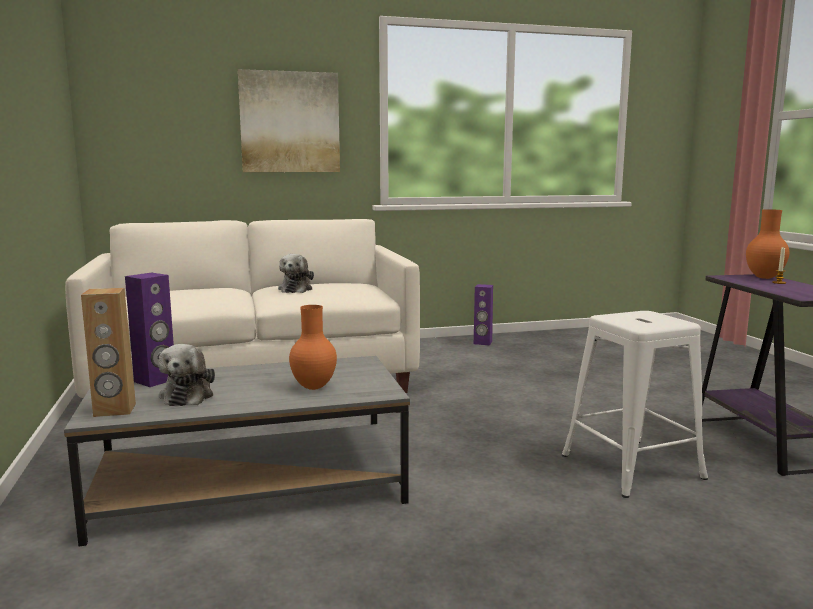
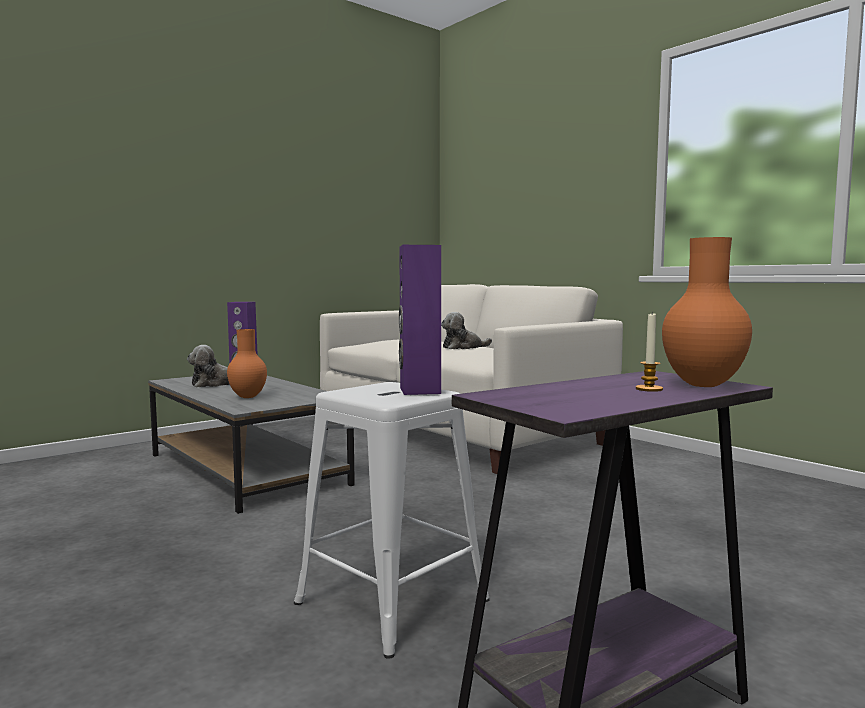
camera: 65 degrees right, 5 degrees down
(114, 410) = (181, 380): brown speaker -> none
(290, 122) = (570, 190): picture -> none
(482, 343) = (745, 477): purple speaker -> purple speaker (419, 390)

